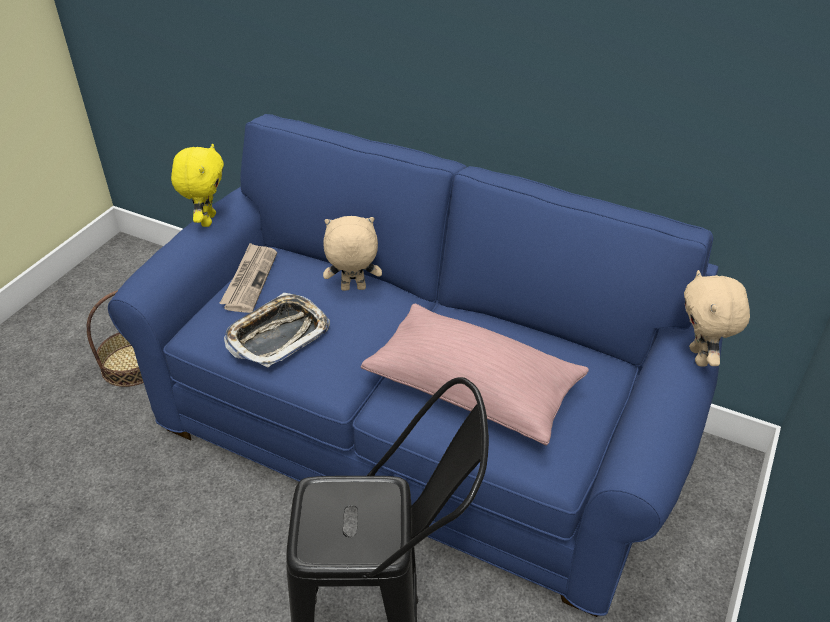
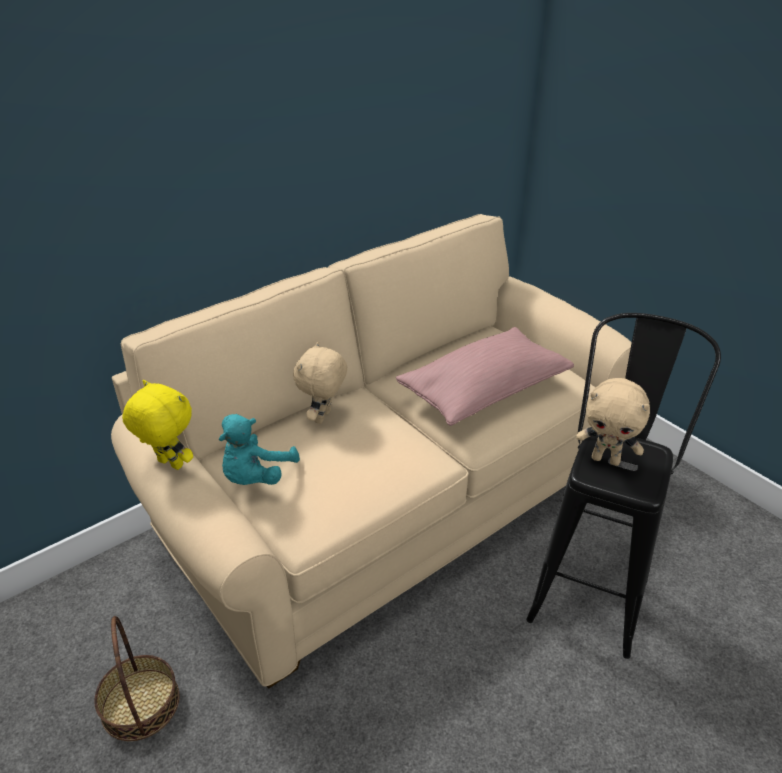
camera: 65 degrees left, 5 degrees down
(249, 280) = (256, 477): newspaper -> turquoise plush toy
(278, 335) = (352, 476): tray -> none
(415, 431) = (391, 501): blue sofa -> beige sofa
(700, 357) = (532, 285): beige plush toy -> beige plush toy (606, 459)

